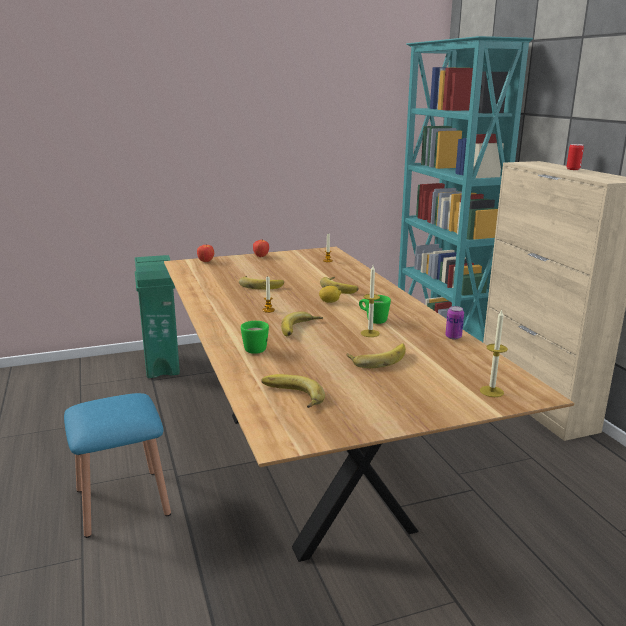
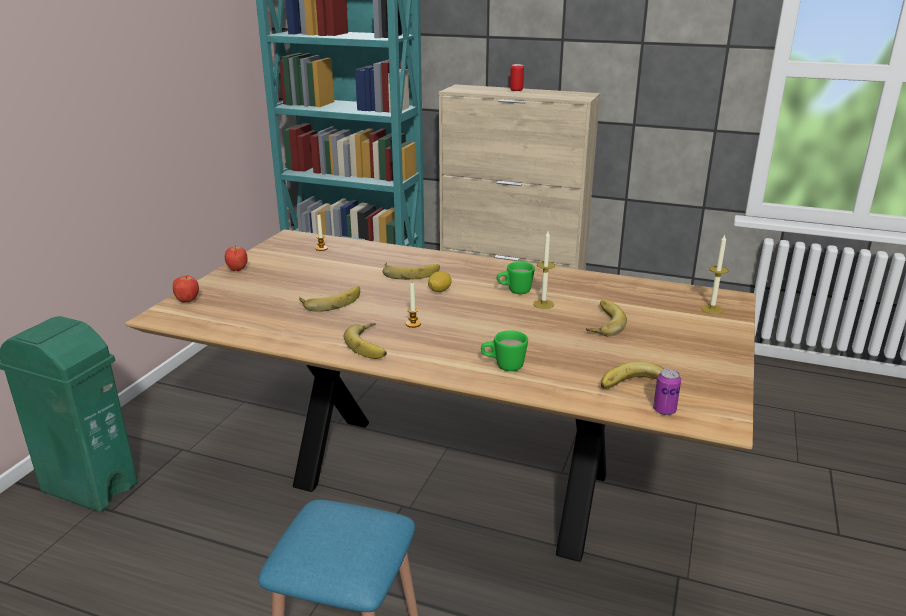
camera: 50 degrees left, 5 degrees up
(301, 328) = (487, 327): banana -> banana (371, 344)
(453, 337) = (596, 279): can -> can (664, 410)

